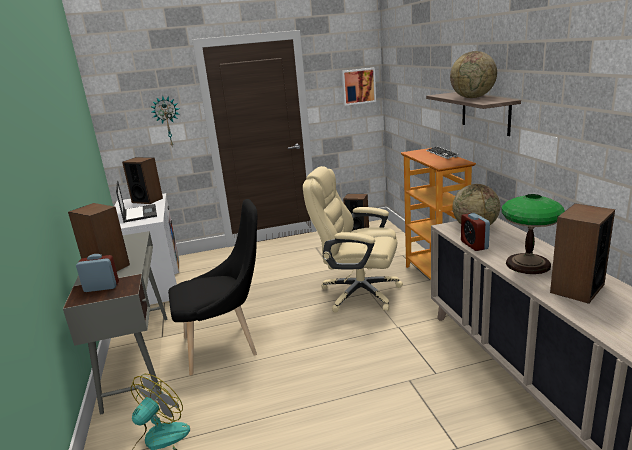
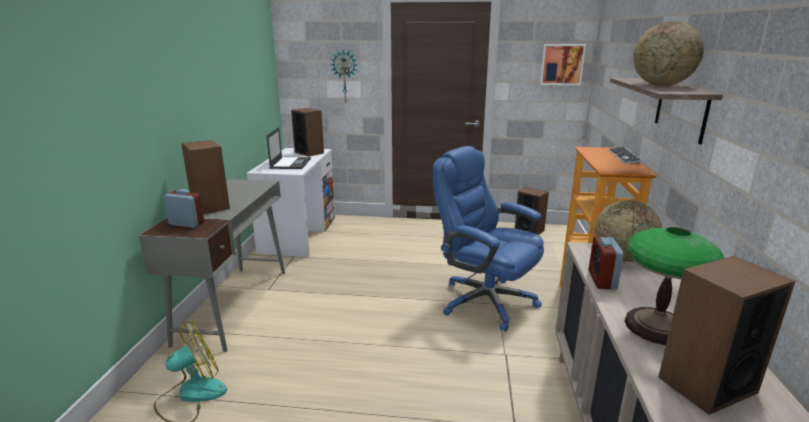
camera: 20 degrees right, 0 degrees up
(226, 345) = (316, 316): black chair -> none
(358, 293) = (485, 301): beige office chair -> blue office chair

